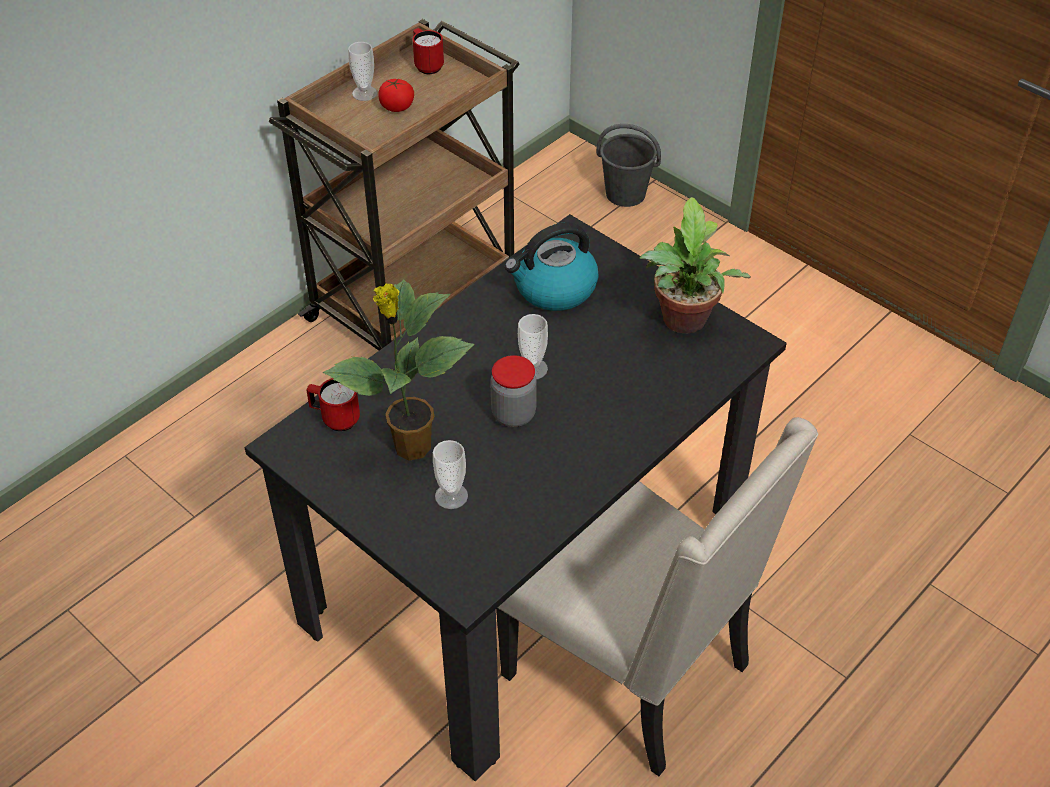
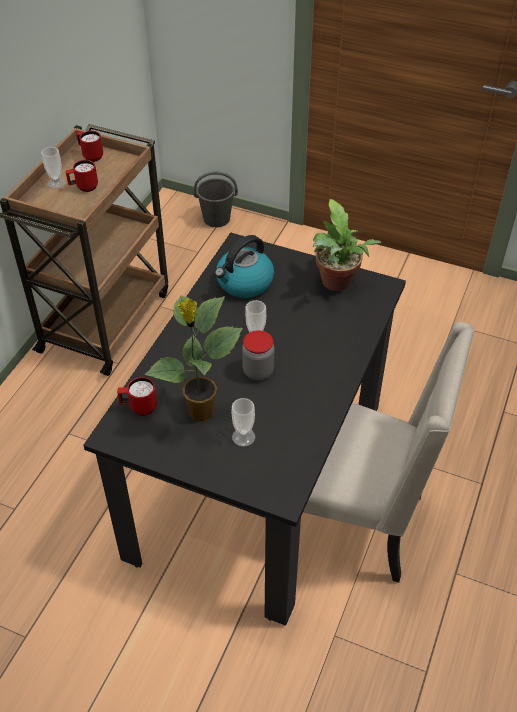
camera: 20 degrees left, 0 degrees up
(397, 107) = (83, 187): tomato -> red mug

